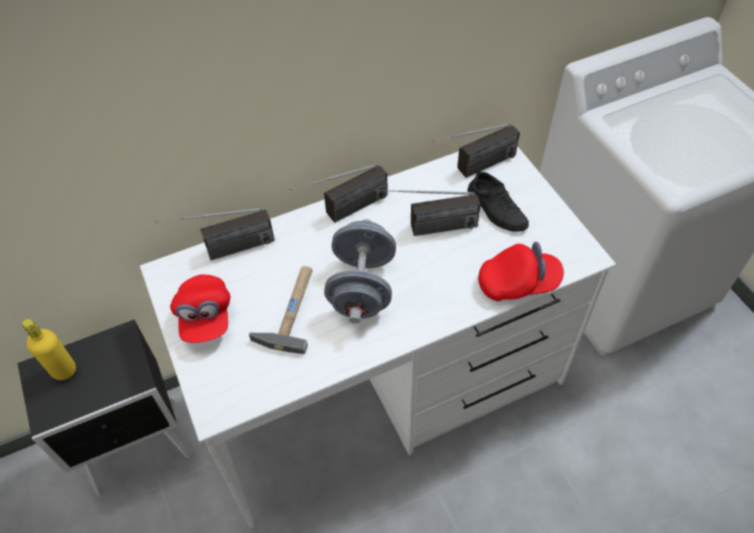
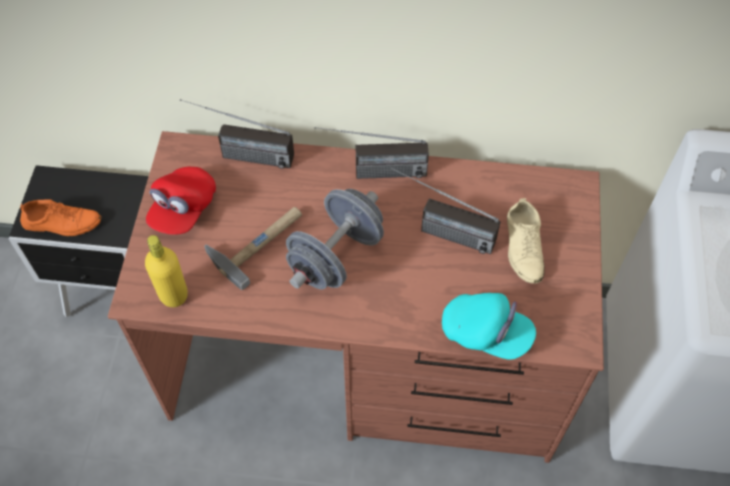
camera: 30 degrees right, 5 degrees up
(63, 370) = (66, 191): yellow bottle -> yellow bottle (173, 295)
(78, 398) = (62, 223): none -> orange shoe
(382, 386) = (367, 360): white desk -> brown desk
(474, 169) = (533, 192): radio -> none
(496, 209) = (523, 247): black shoe -> beige shoe
(518, 283) = (486, 333): red cap -> turquoise cap

